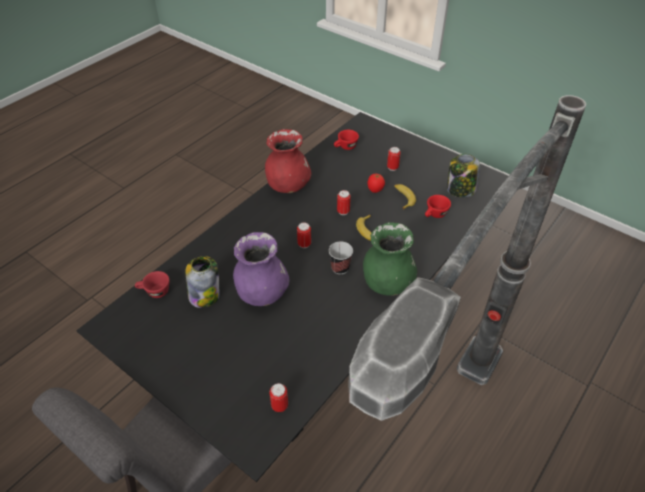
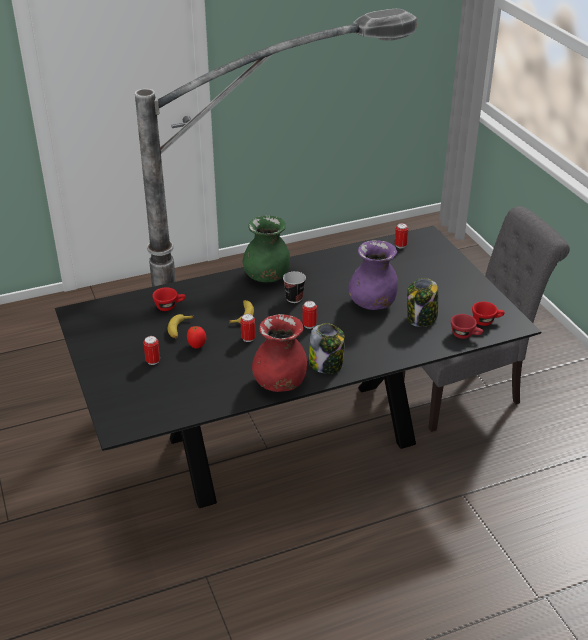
camera: 150 degrees left, 10 degrees down
(345, 147) = (175, 404): red cup -> red cup (486, 321)
(460, 190) = (118, 317): jar -> jar (326, 364)

